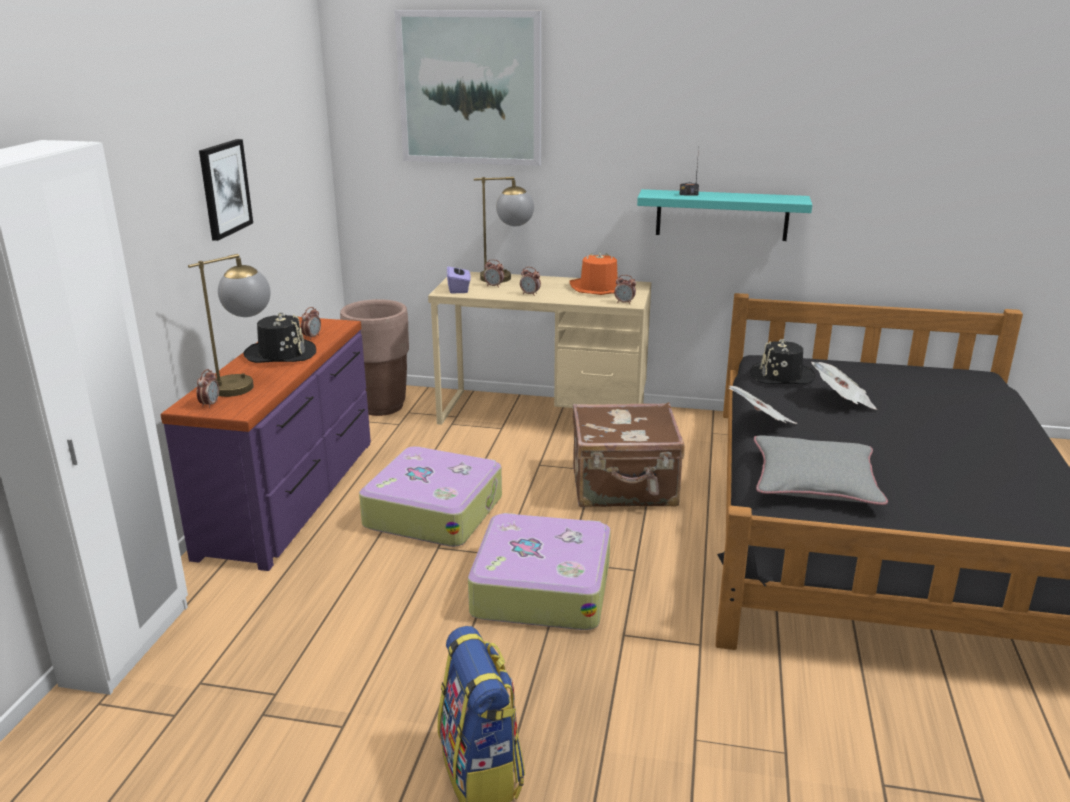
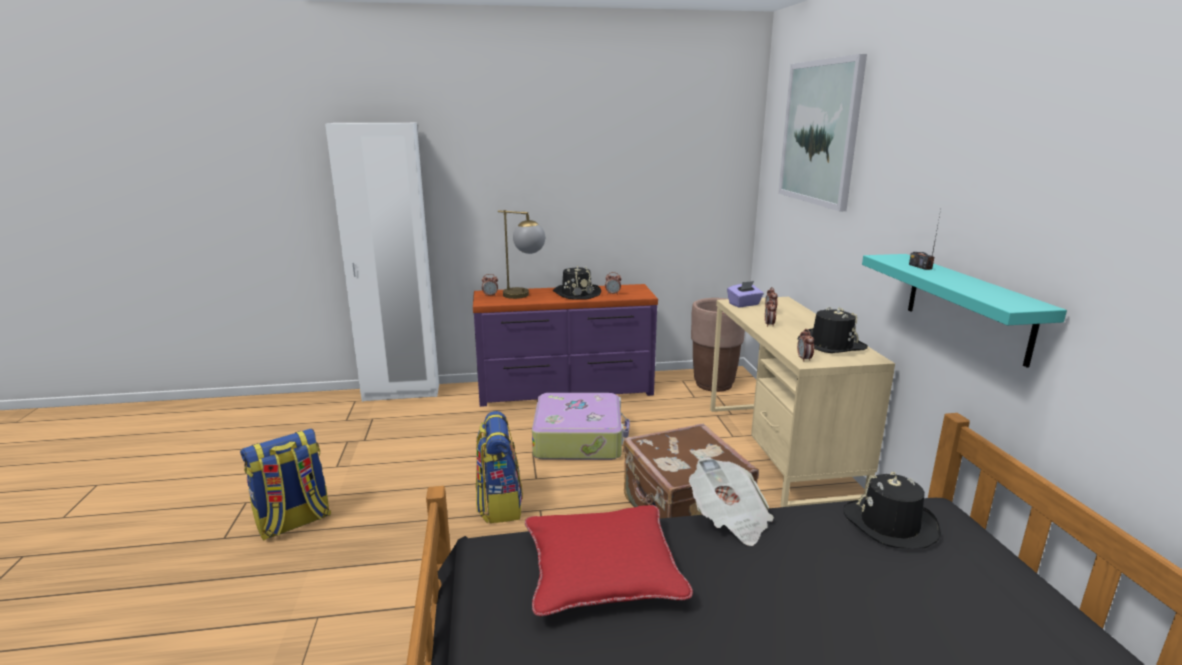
camera: 70 degrees right, 5 degrees down
(224, 188) = (588, 179): picture -> none
(507, 277) = (800, 312): table lamp -> none
(541, 587) = (499, 504): suitcase -> backpack
(598, 288) = (831, 345): orange hat -> black hat
(814, 481) = (602, 569): grey pillow -> red pillow
(842, 401) = (863, 582): newspaper -> none

